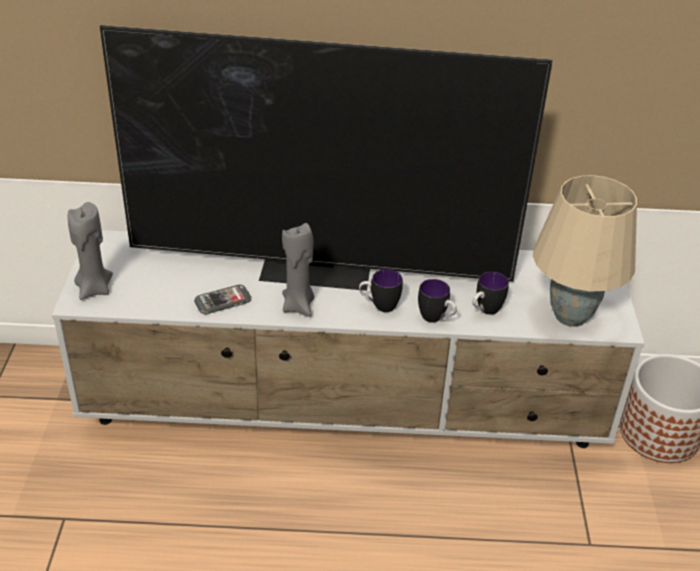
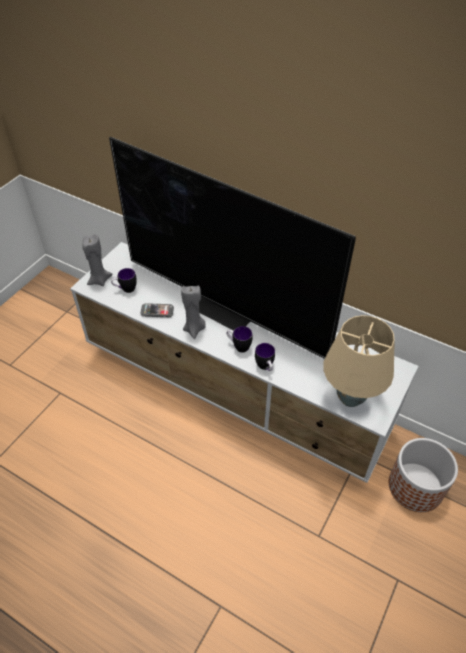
camera: 30 degrees right, 10 degrees up
(485, 311) = (299, 373): mug -> mug (125, 289)

